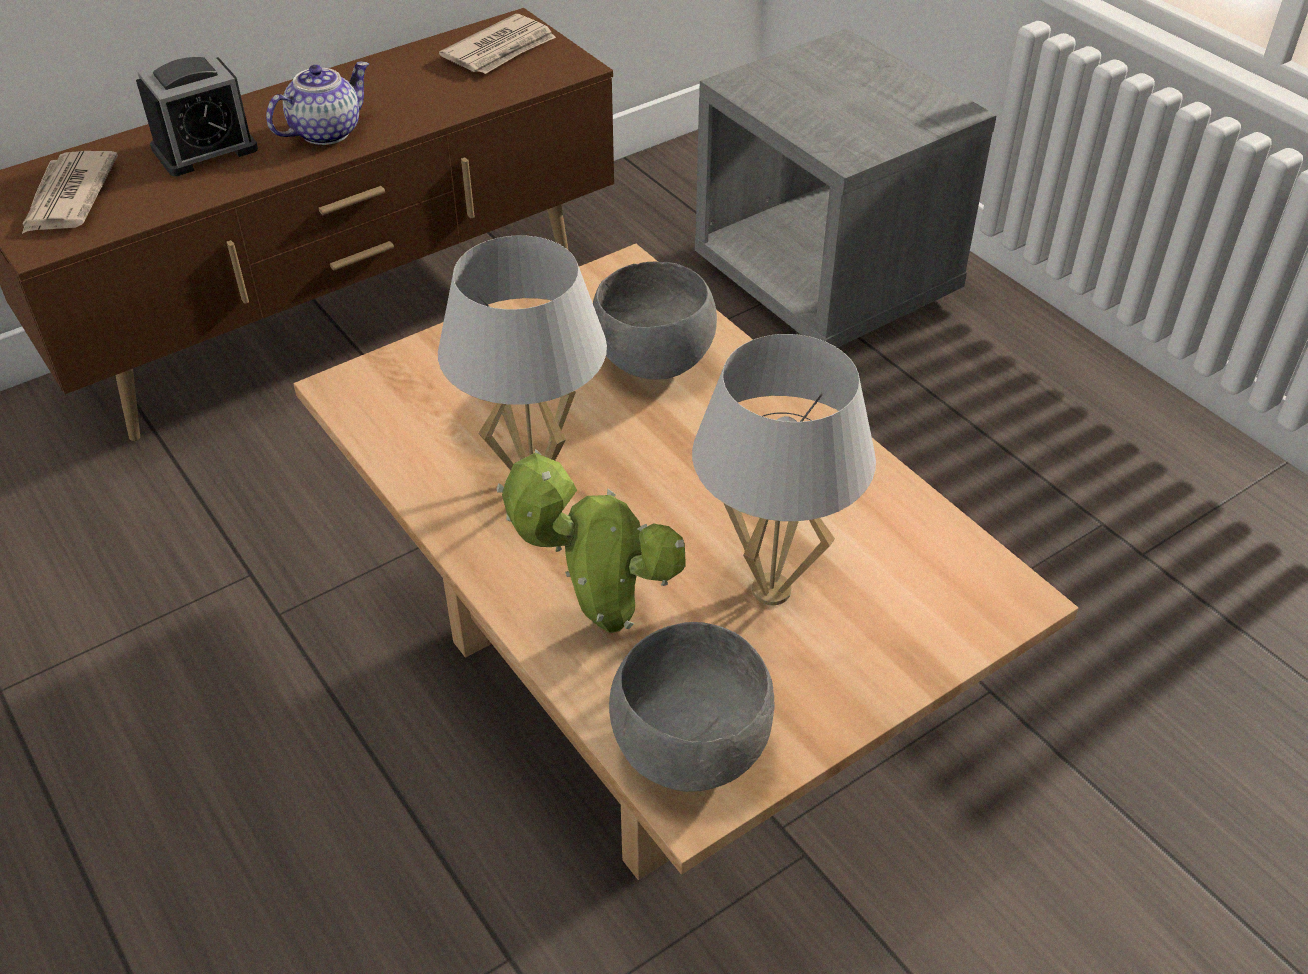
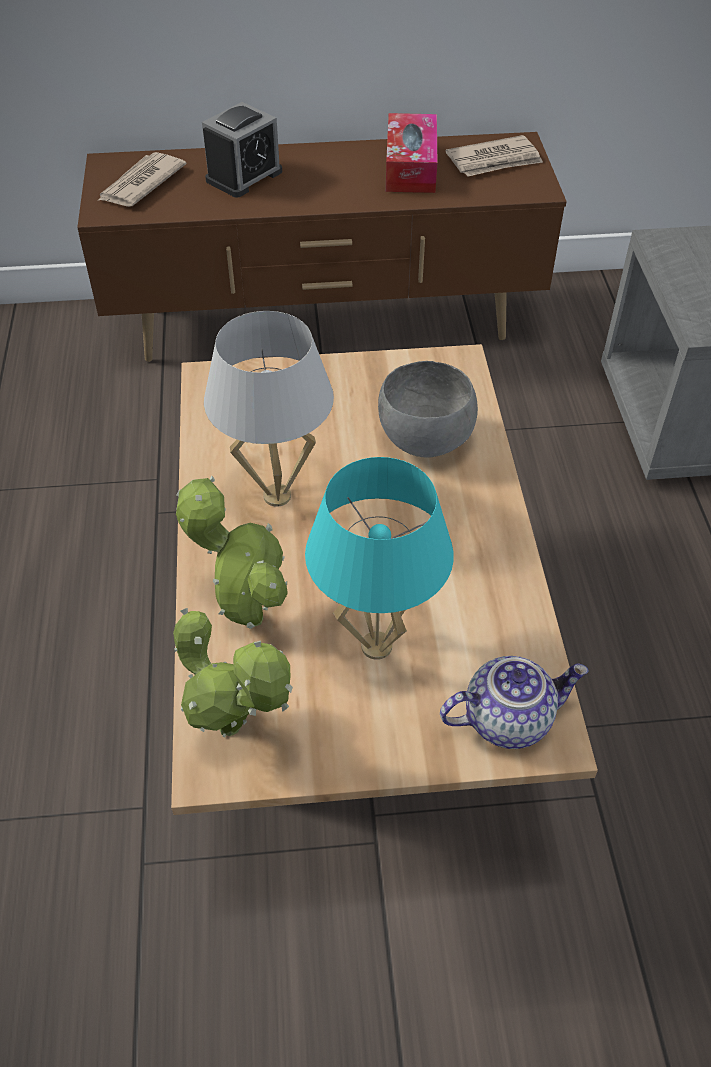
camera: 30 degrees right, 5 degrees up
(205, 149) = (244, 176): alarm clock -> alarm clock turned 45 degrees counterclockwise
(325, 131) = (329, 187): teapot -> teapot (507, 717)
(407, 82) = (410, 167): none -> tissue box
(690, 746) = (237, 730): grey bowl -> potted plant
(772, 590) = (377, 647): white table lamp -> turquoise table lamp

